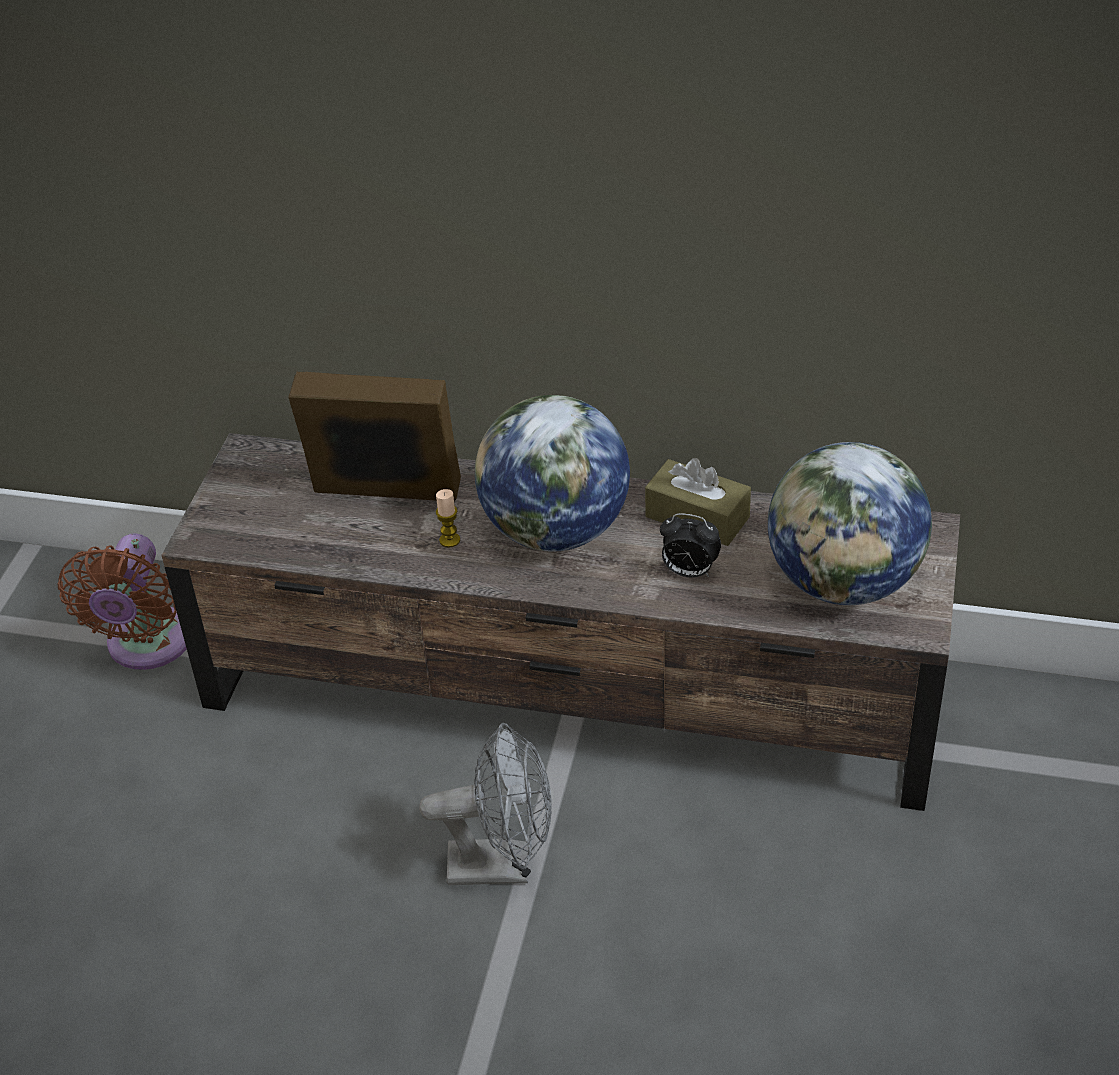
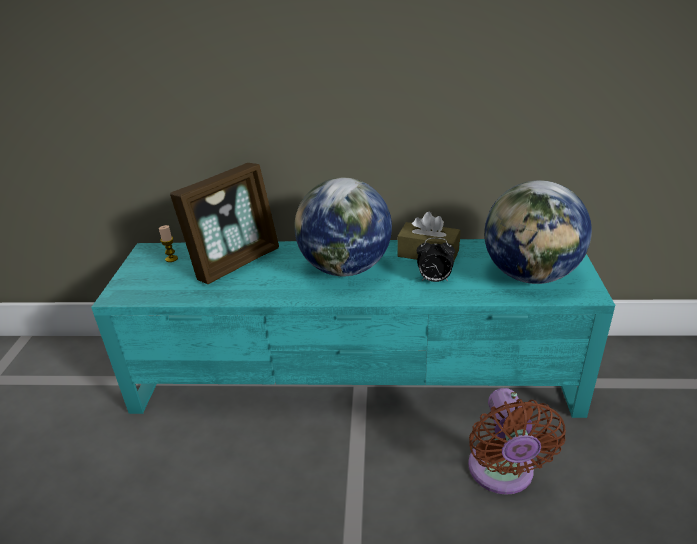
camera: 10 degrees left, 10 degrees down
(147, 646) = (93, 382): brown fan -> brown fan (502, 474)
(385, 495) = (236, 262): picture frame -> picture frame turned 135 degrees clockwise
(449, 540) = (280, 280): candle -> candle (171, 259)
(503, 864) = (336, 487): grey fan -> none
(572, 690) = (356, 376): brown tv stand -> turquoise tv stand

